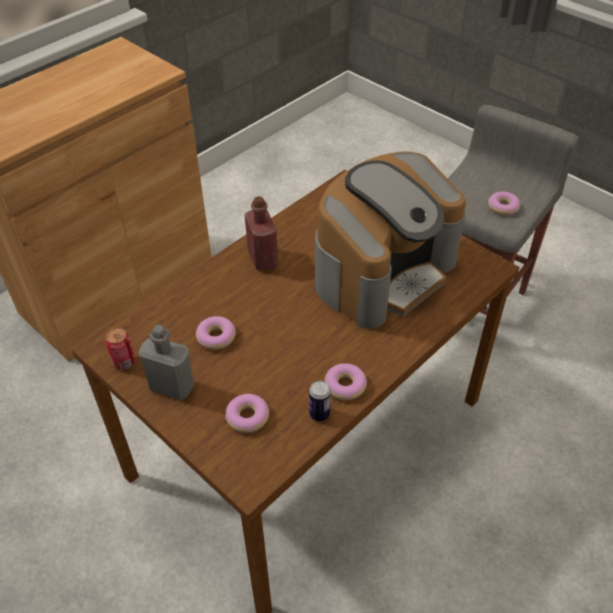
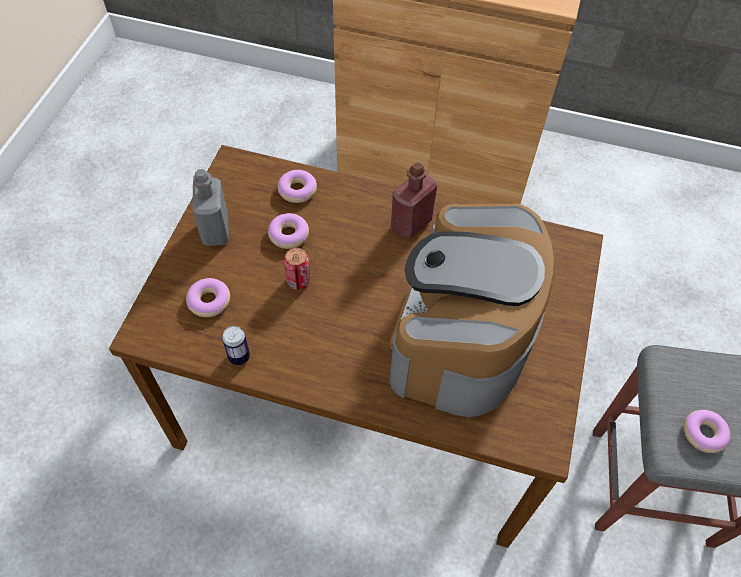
camera: 60 degrees right, 10 degrees up
(124, 362) = (225, 185): can -> can (298, 281)
(345, 386) = (284, 364): donut -> donut (297, 190)
(383, 272) = (462, 336): coffee machine -> coffee machine turned 90 degrees clockwise

